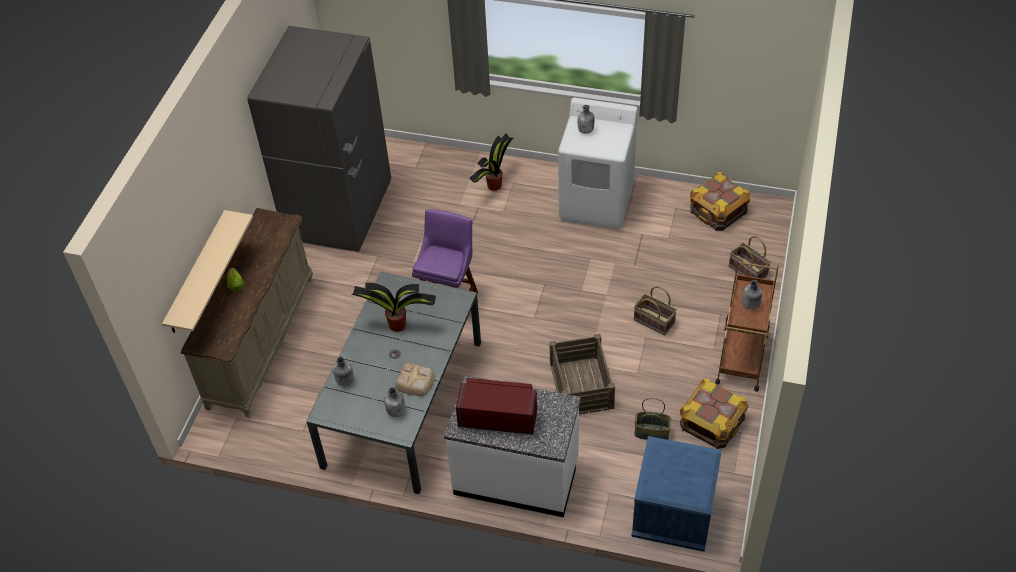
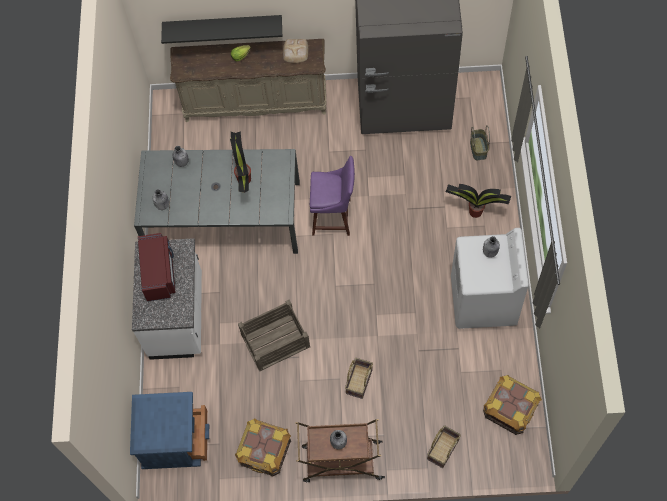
camera: 75 degrees right, 15 degrees up
(197, 273) = (223, 25): beige shelf -> black shelf
(415, 382) = (193, 209): bread -> bread (295, 52)
(652, 432) = (243, 406): basket -> basket (478, 149)

